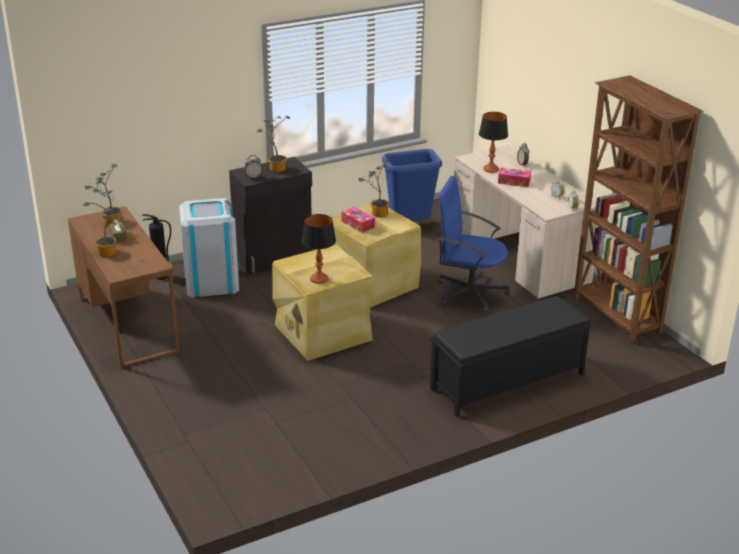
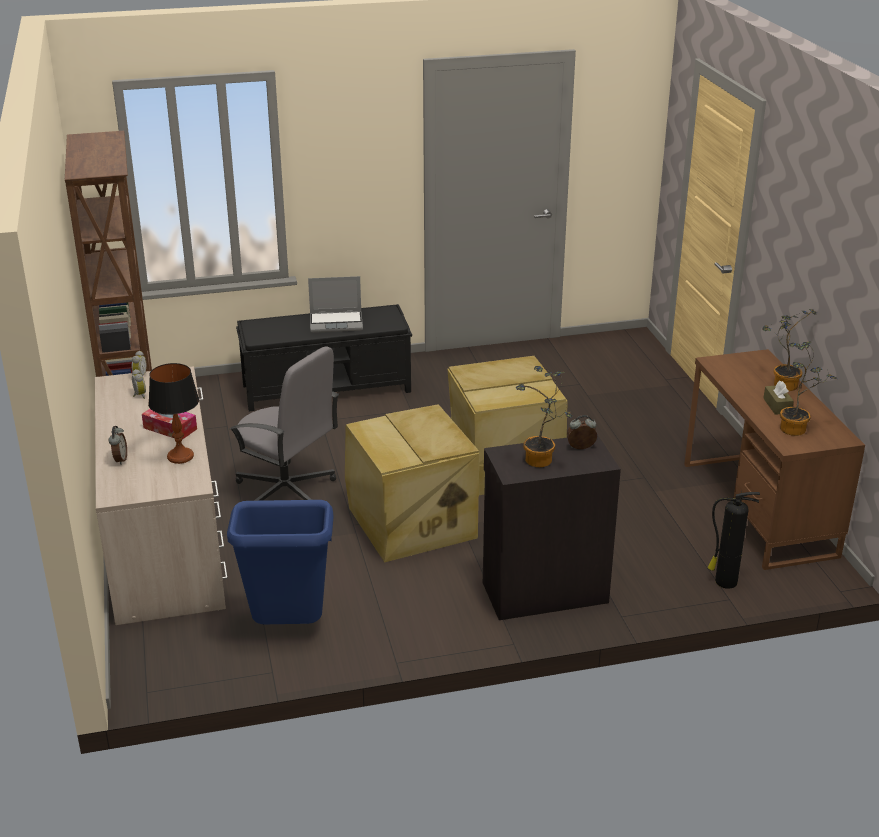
camera: 165 degrees left, 0 degrees up
(211, 282) = (646, 560): grey trash can -> none
(319, 279) = (515, 367): table lamp -> none
(358, 224) = (433, 433): tissue box -> none
(377, 213) = (395, 450): potted plant -> none
(469, 292) = (286, 491): blue office chair -> grey office chair
(501, 327) = (337, 322): none -> laptop

